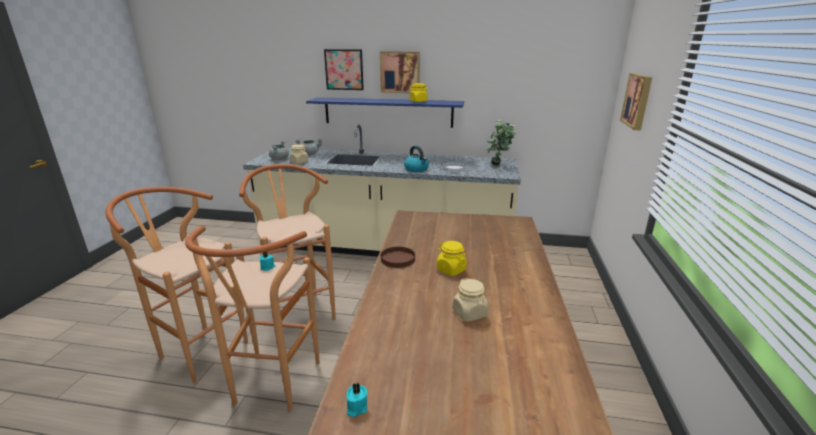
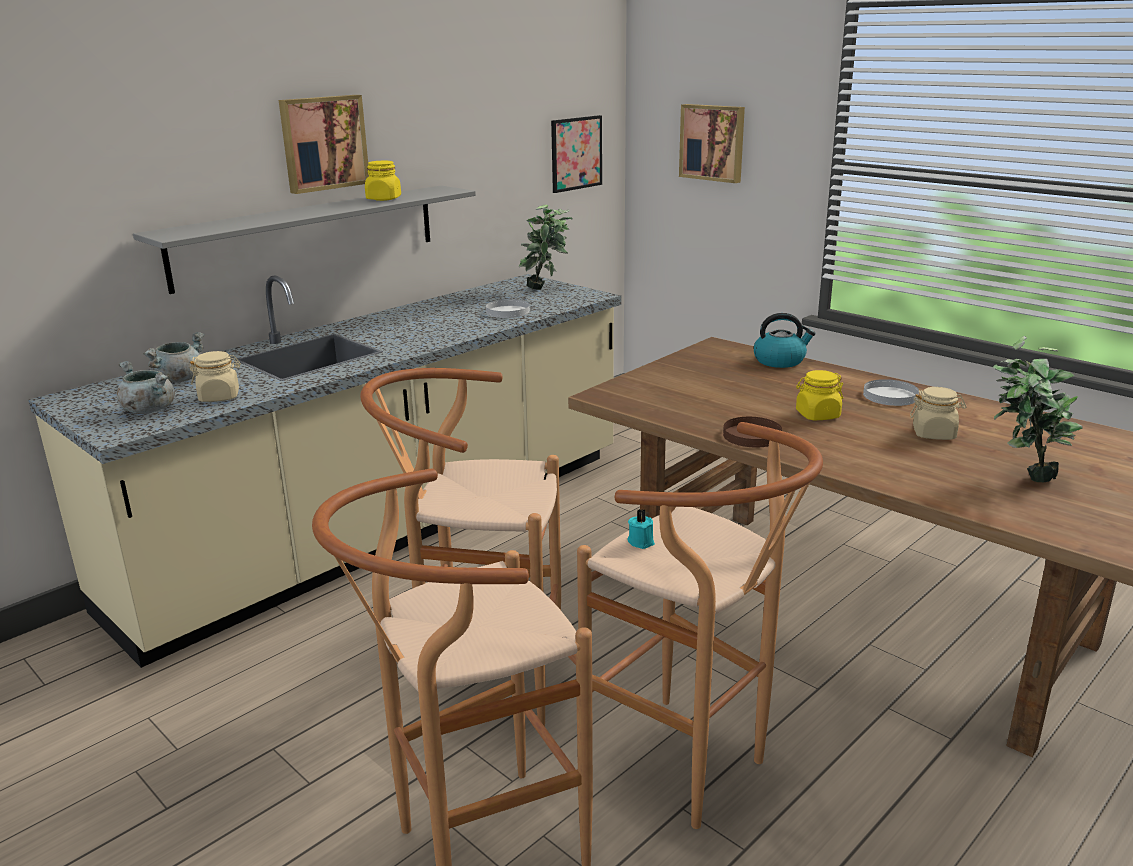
camera: 55 degrees left, 0 degrees up
(344, 69) = (199, 152): picture -> picture (576, 153)
(356, 408) = (1089, 532): turquoise candle -> none
(388, 112) = (308, 236): blue shelf -> grey shelf
(416, 169) = (464, 330): kettle -> kettle (780, 361)
(432, 362) = (1022, 476): none -> potted plant
(518, 286) = (890, 396): none -> white plate

